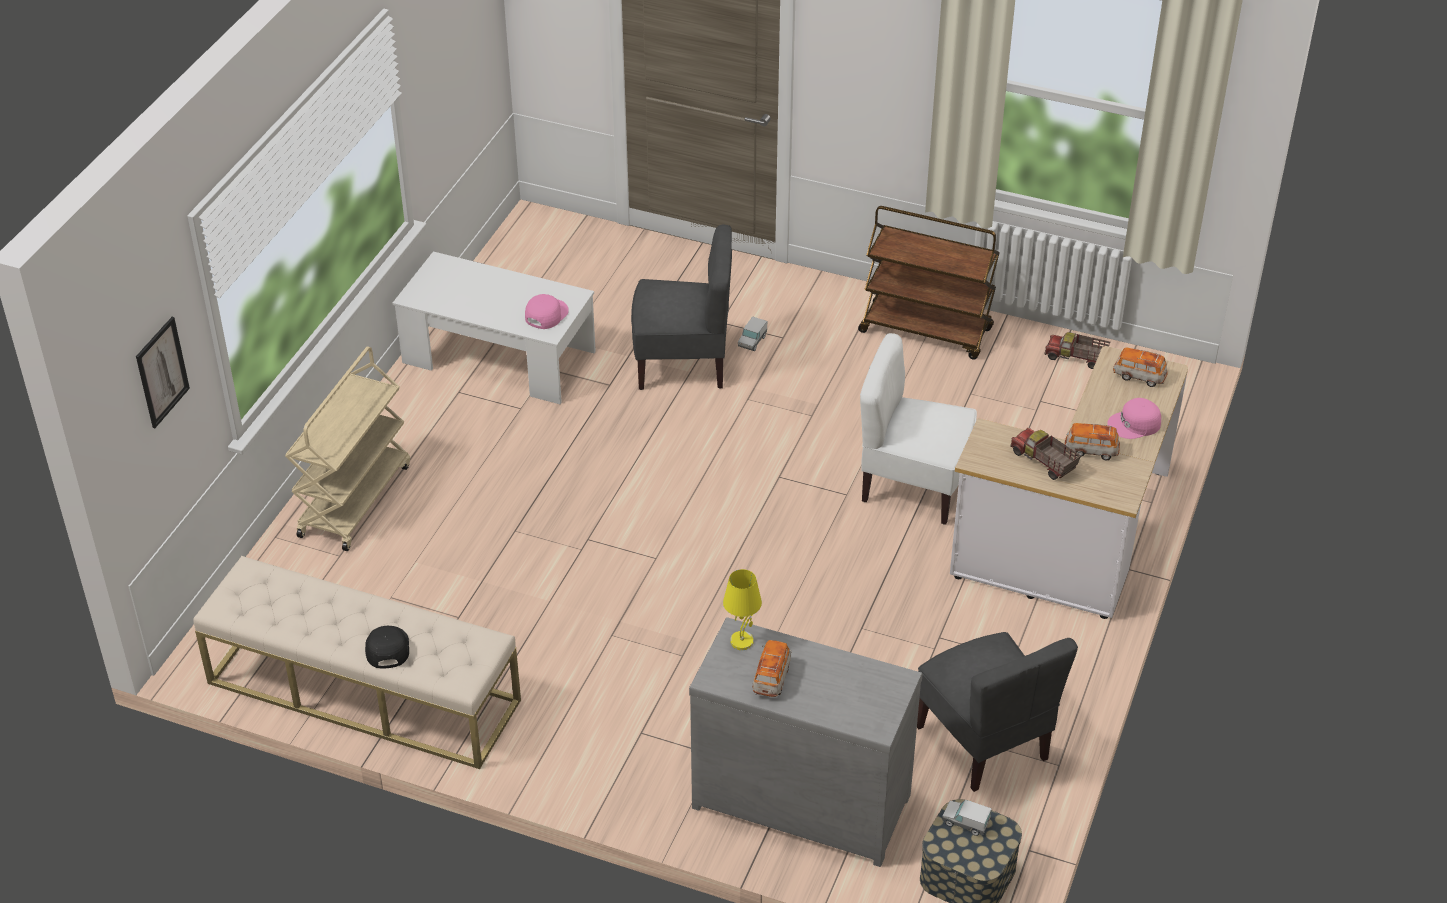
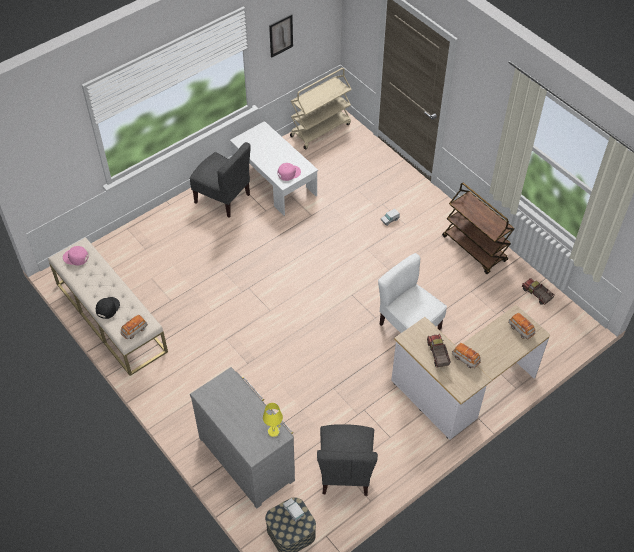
camera: 30 degrees right, 10 degrees up
(162, 372) = (55, 150): picture -> picture (281, 35)
(354, 499) = (169, 225): beige cart -> beige cart (320, 129)
(683, 364) = (350, 218): grey chair -> grey chair (223, 198)
(742, 641) = (228, 382): yellow table lamp -> yellow table lamp (274, 431)
(771, 678) = (226, 407): toy car -> toy car (134, 330)
(1134, 424) = (498, 354): pink cap -> pink cap (75, 257)

